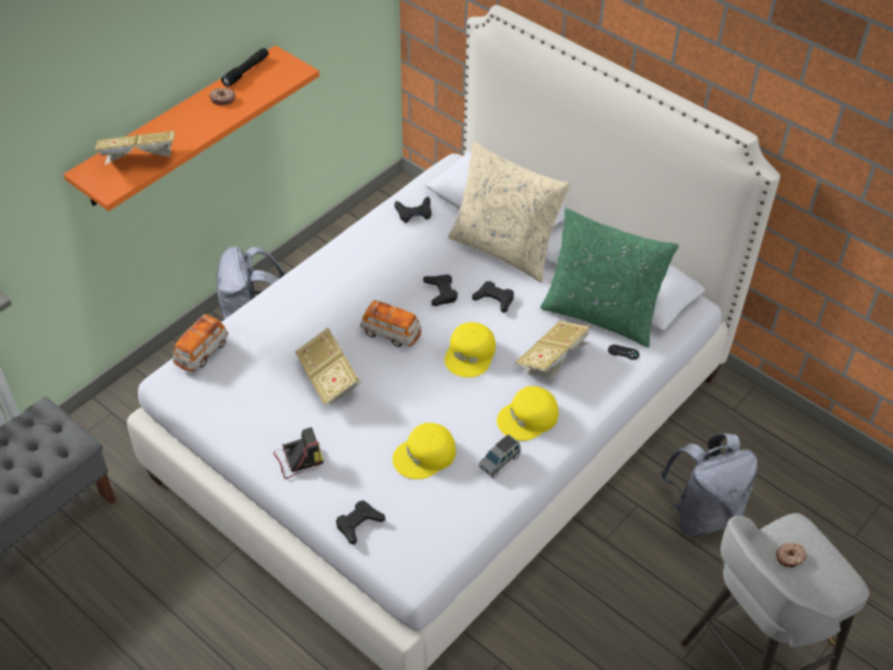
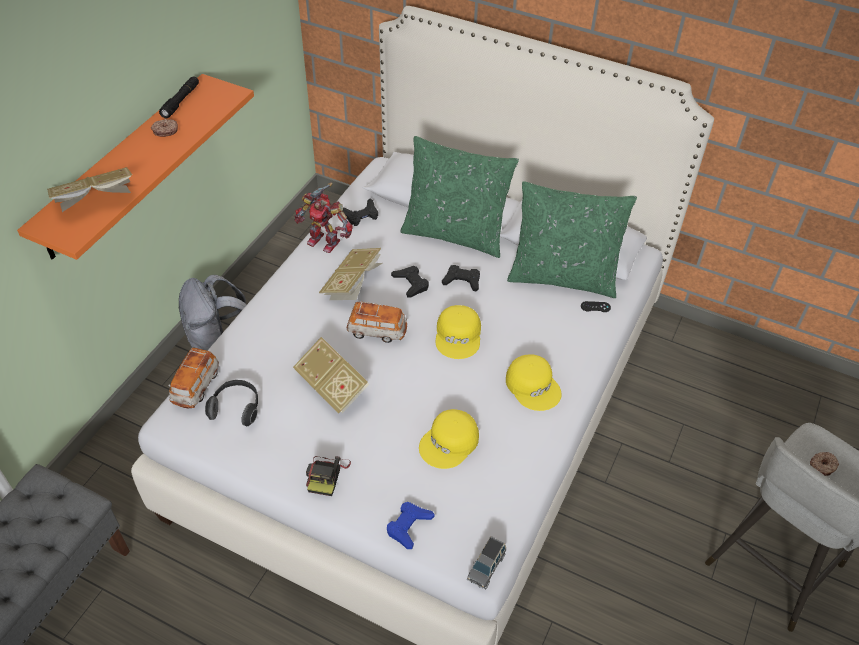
camera: 15 degrees left, 0 degrees up
(233, 380) = (236, 408): none -> headphones
(298, 460) = (327, 475): camera -> camera turned 135 degrees clockwise
(359, 524) = (409, 526): black game controller -> blue game controller
(369, 232) = (325, 241): none -> toy robot
(499, 462) = (522, 433): grey toy car -> grey toy car (486, 567)
(504, 249) = (455, 233): beige pillow -> green pillow
(528, 418) = (533, 386): yellow cap -> yellow cap turned 75 degrees counterclockwise
(553, 360) = (536, 327): book -> book (353, 285)
(702, 513) = (679, 439): grey backpack -> none

